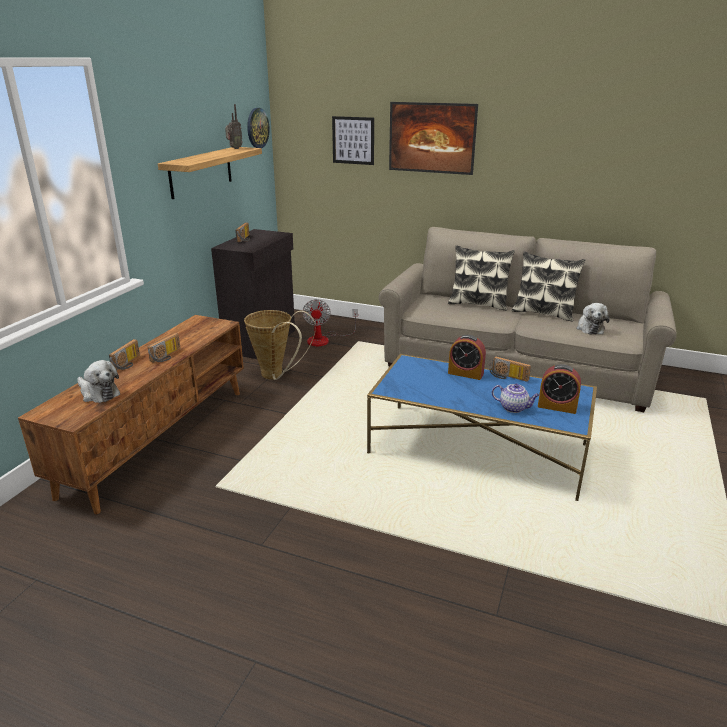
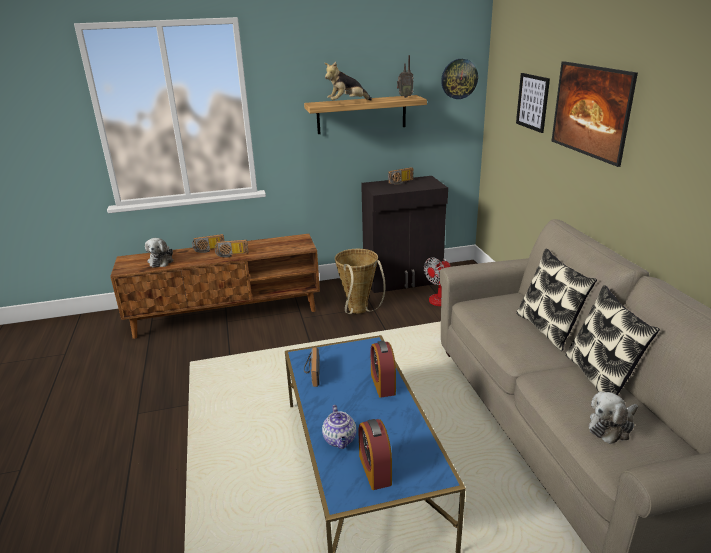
camera: 55 degrees right, 0 degrees up
(208, 158) = (347, 103): none -> plush toy
(507, 377) = (406, 412): radio -> radio (311, 373)

